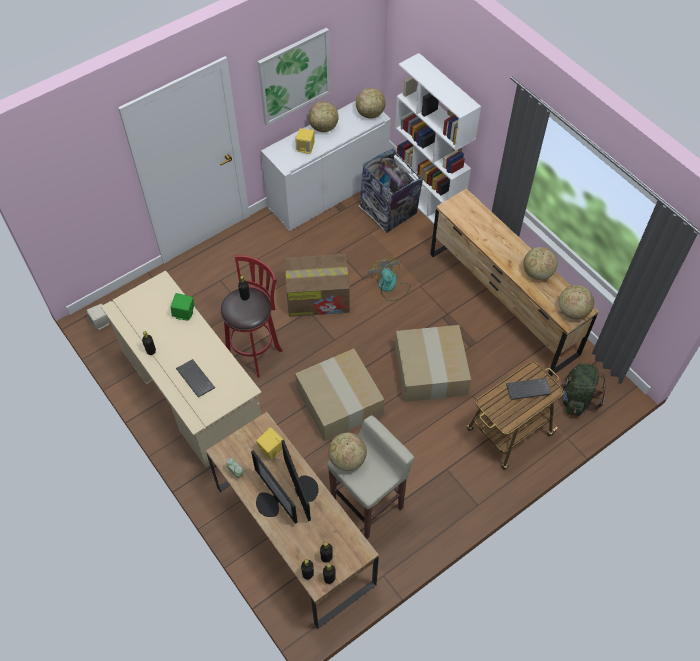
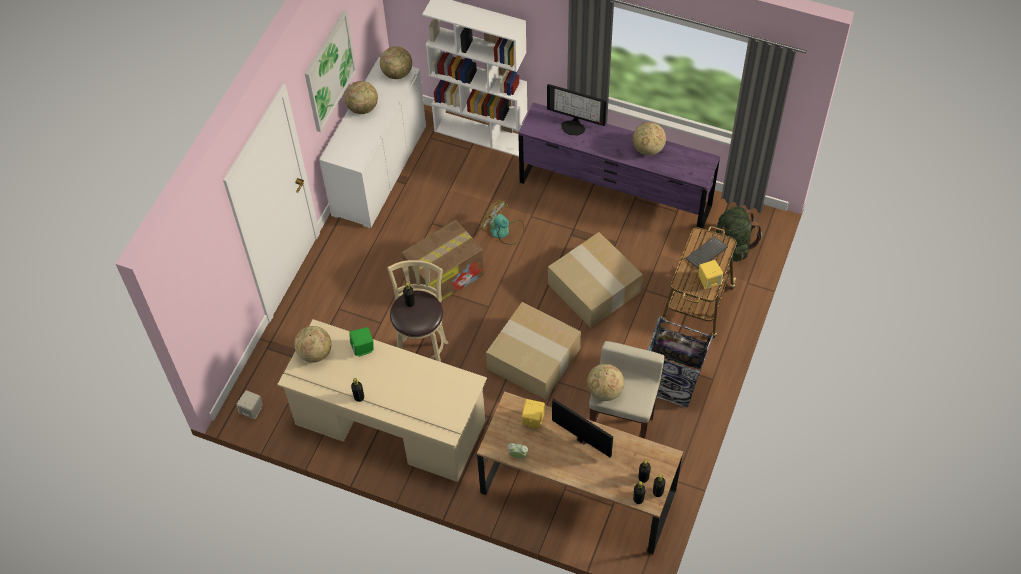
camera: 30 degrees left, 0 degrees up
(194, 378) = (418, 399): keyboard -> none
(255, 350) = (423, 355): red stool -> beige stool
(270, 503) = (565, 463): monitor -> monitor (574, 126)
(305, 148) = (361, 136): yellow speaker -> yellow speaker (709, 281)
(388, 212) = (452, 161): trash can -> trash can (670, 381)
(502, 303) = (615, 194): brown dresser -> purple dresser
(572, 311) = (699, 167): globe -> globe (315, 353)

